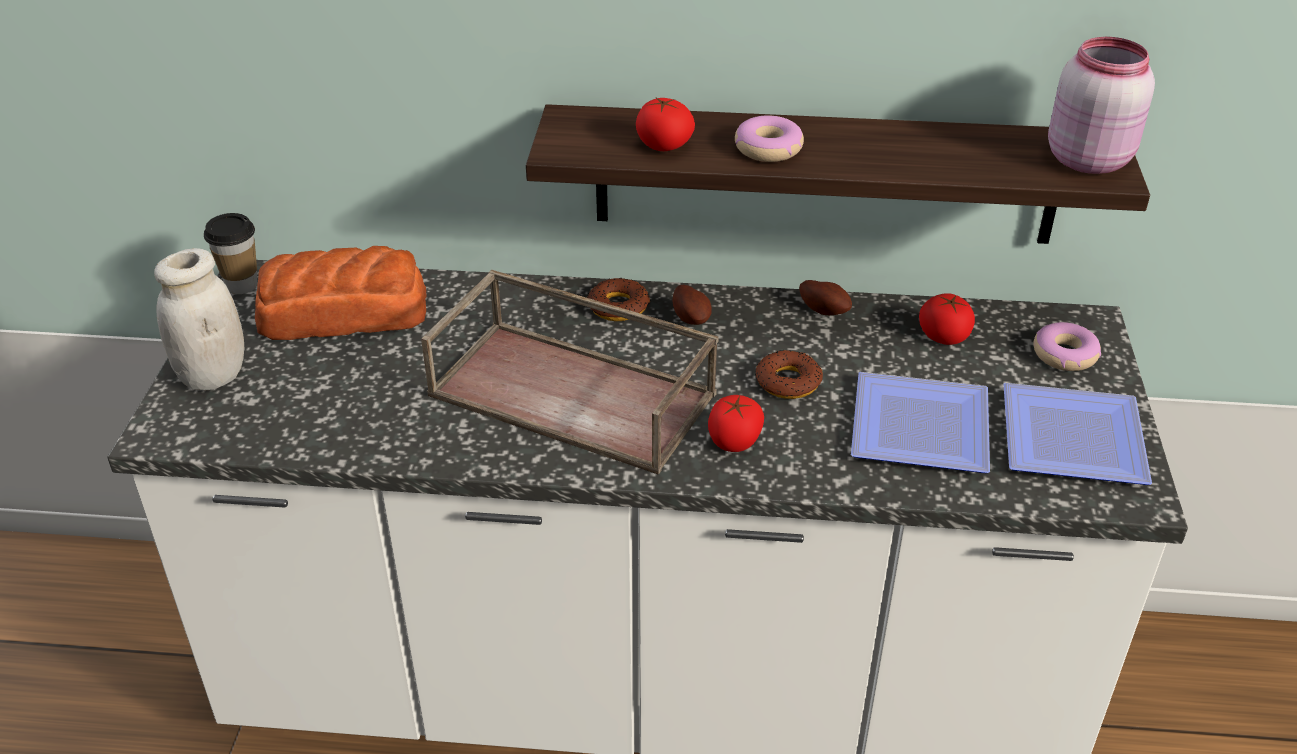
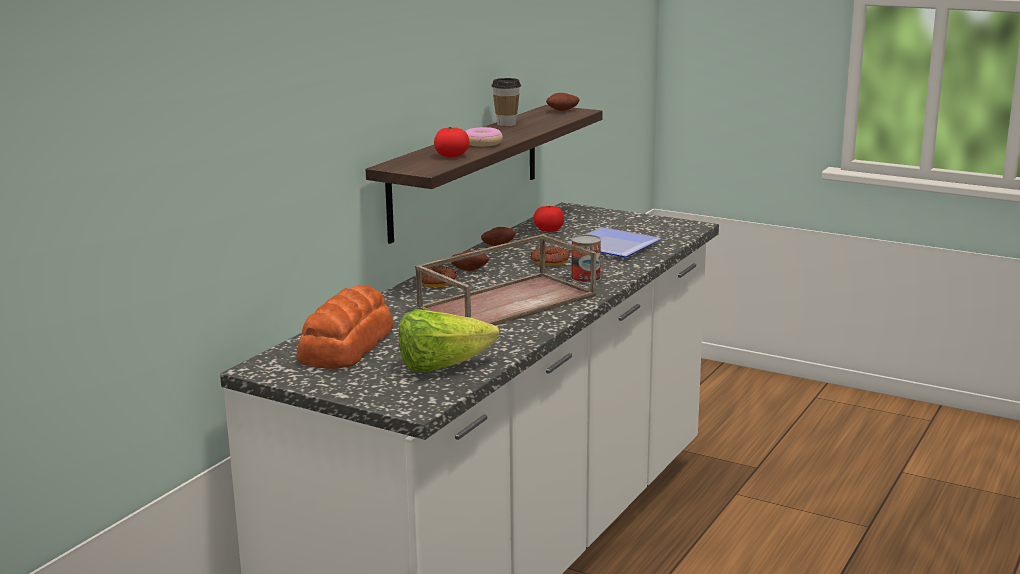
camera: 65 degrees left, 20 degrees down
(213, 375) = (370, 387): white jar -> none
(242, 285) = (267, 370): cup -> cup (506, 124)
(297, 411) = (442, 367): none -> lettuce
(734, 441) = (585, 278): tomato -> can
(1064, 355) = (587, 216): donut -> none
(1077, 443) = (651, 226): plate -> none
(1087, 158) = (563, 111): pink jar -> potato

